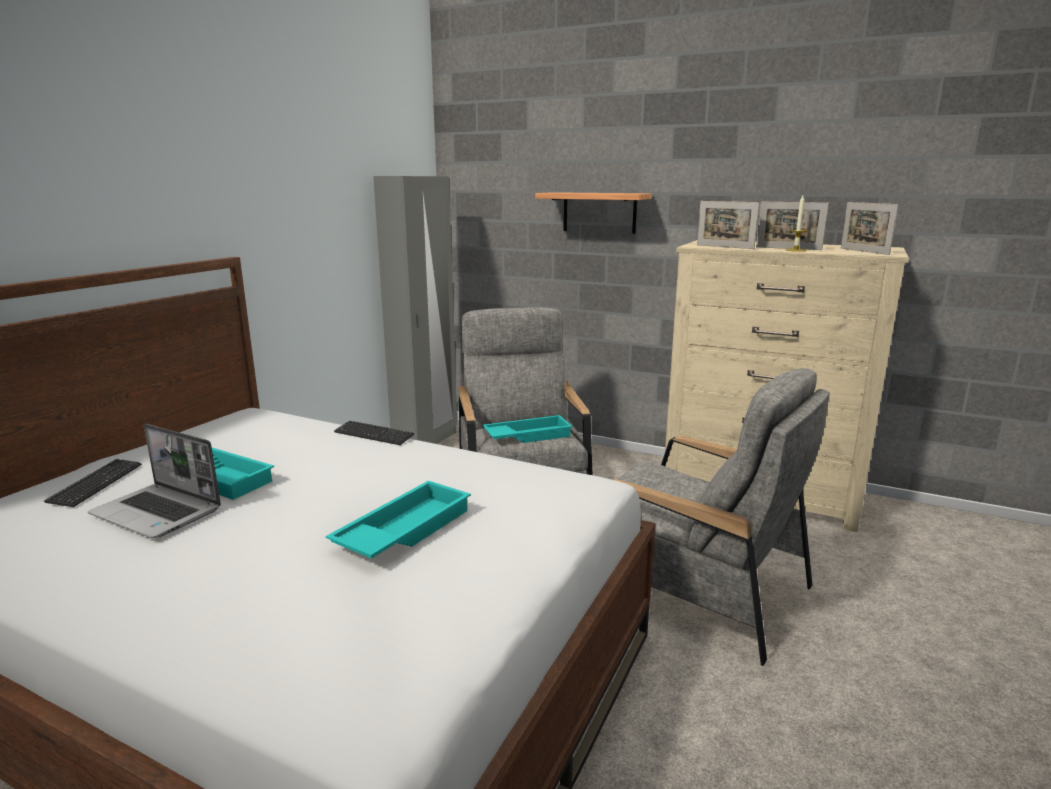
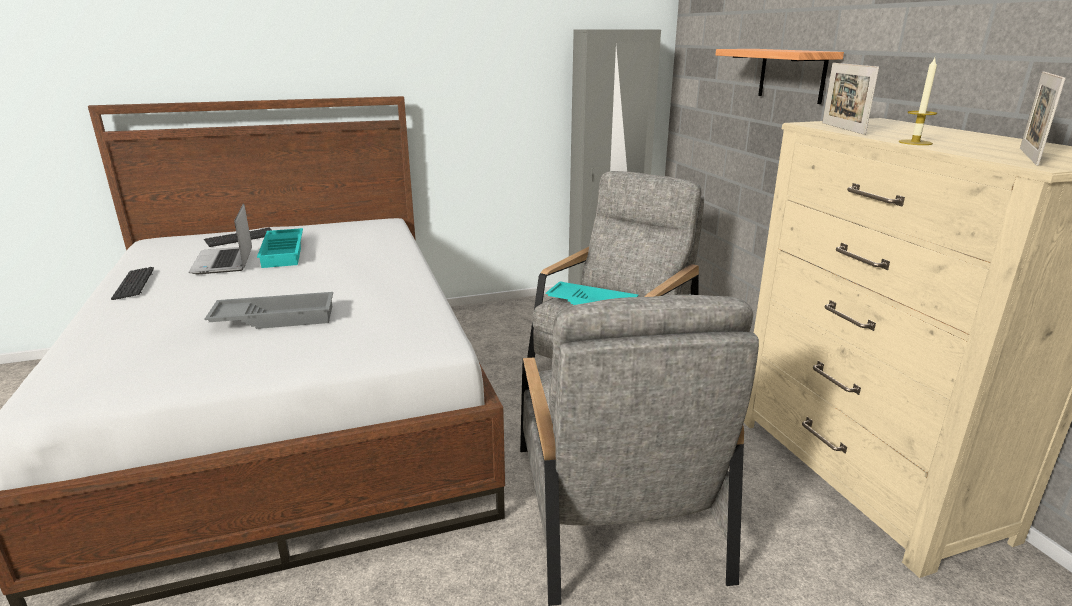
camera: 45 degrees right, 5 degrees up
(374, 434) = (409, 256): keyboard -> keyboard (134, 284)
(403, 530) = (276, 318): turquoise tray -> grey tray
(788, 248) = (922, 139): picture frame -> none

